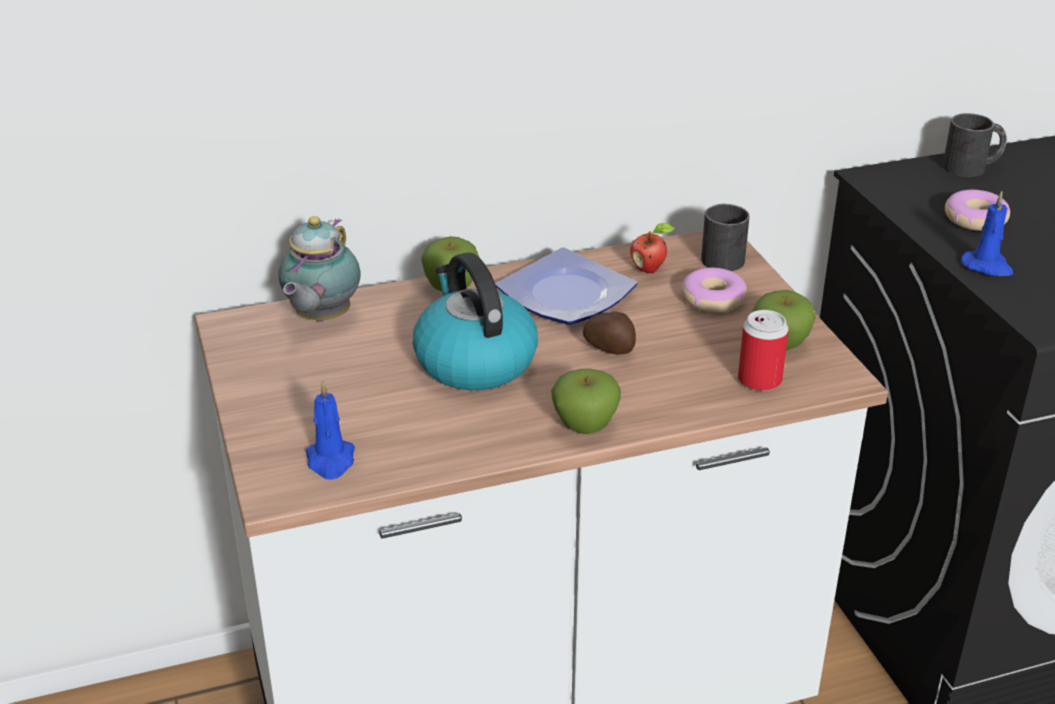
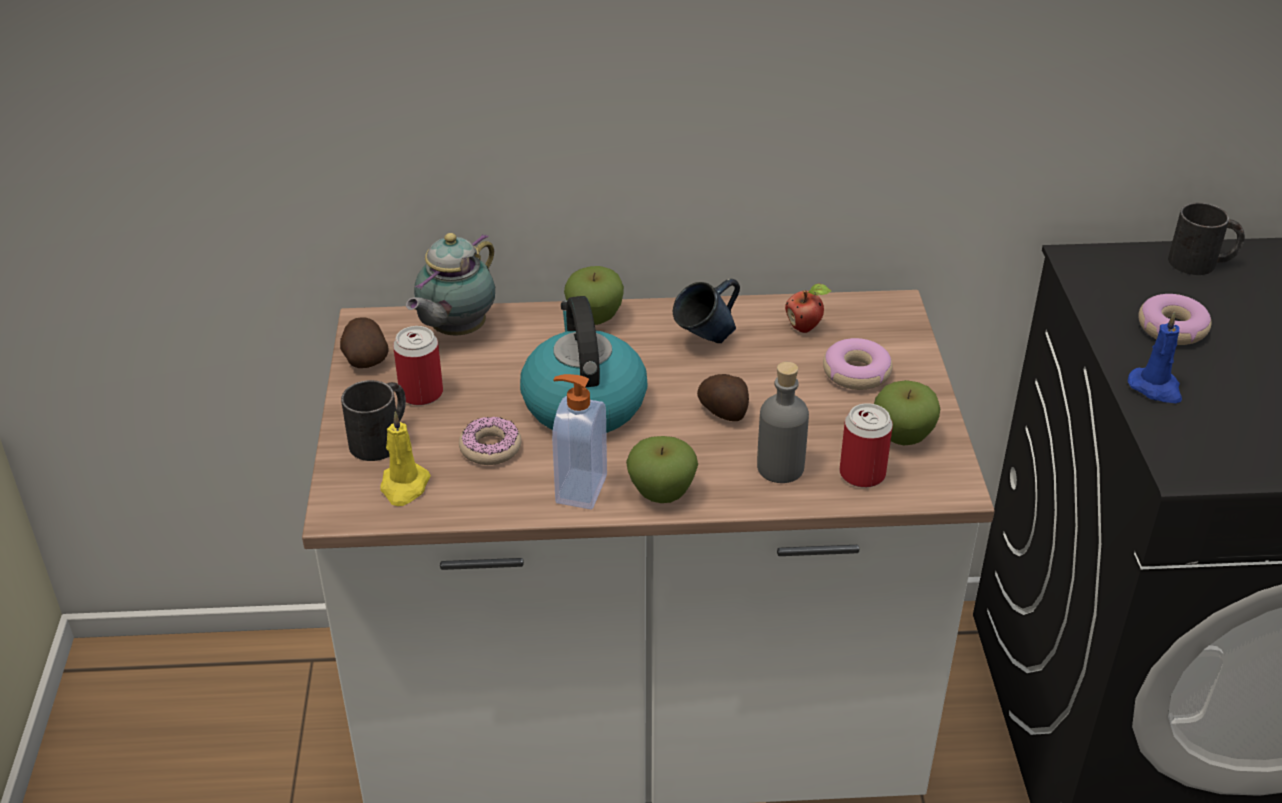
camera: 15 degrees right, 5 degrees up
(240, 355) = (365, 359): none -> potato
(311, 377) = (421, 393): none -> can
(331, 461) = (404, 486): blue candle -> yellow candle
(402, 413) = (490, 448): none -> donut
(505, 435) = (579, 489): none -> soap dispenser
(565, 293) = (706, 342): plate -> blue mug
(683, 386) = (780, 467): none -> grey bottle
(725, 255) = (892, 324): black mug -> black mug (382, 438)

